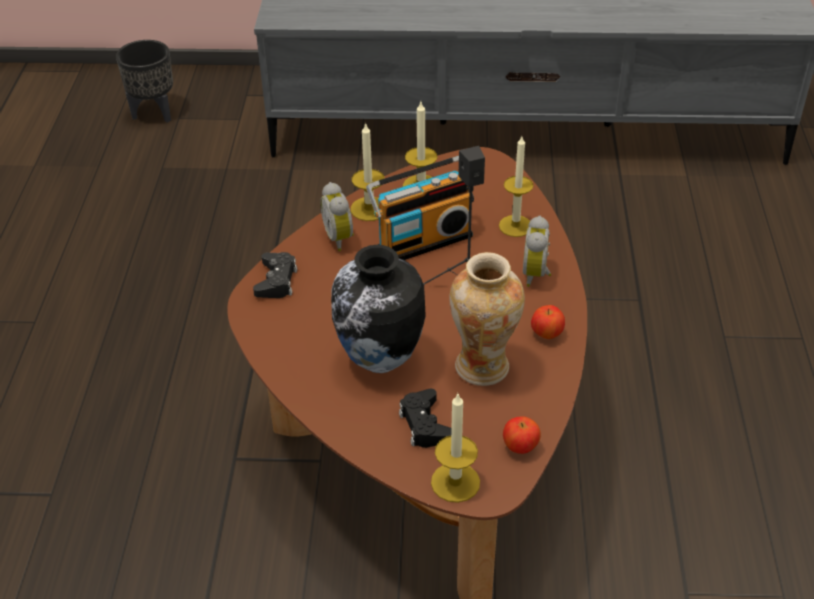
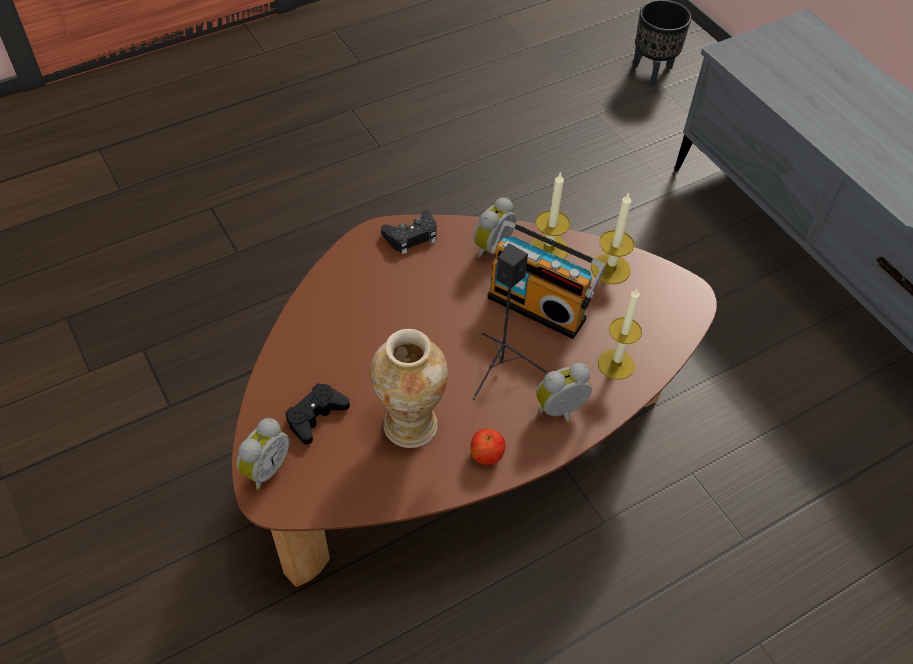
camera: 55 degrees right, 10 degrees up
(380, 361) = (368, 350): vase -> none
(455, 482) = (265, 468): candle -> alarm clock
(520, 447) = (332, 498): apple -> none

